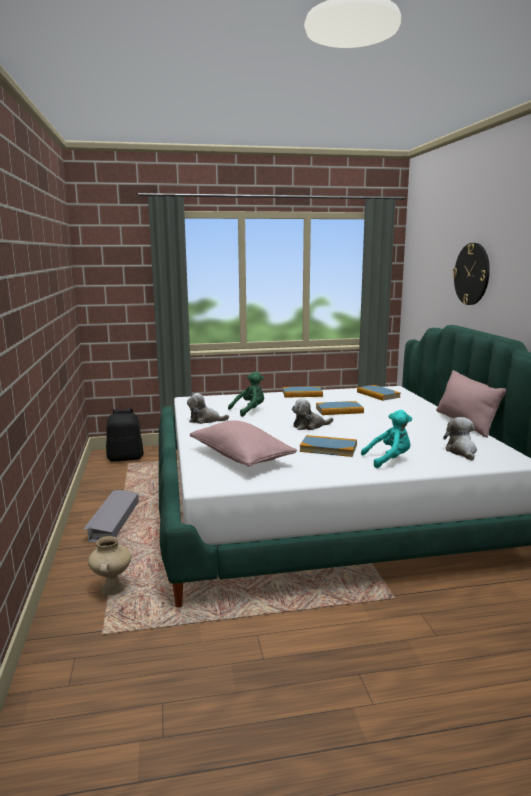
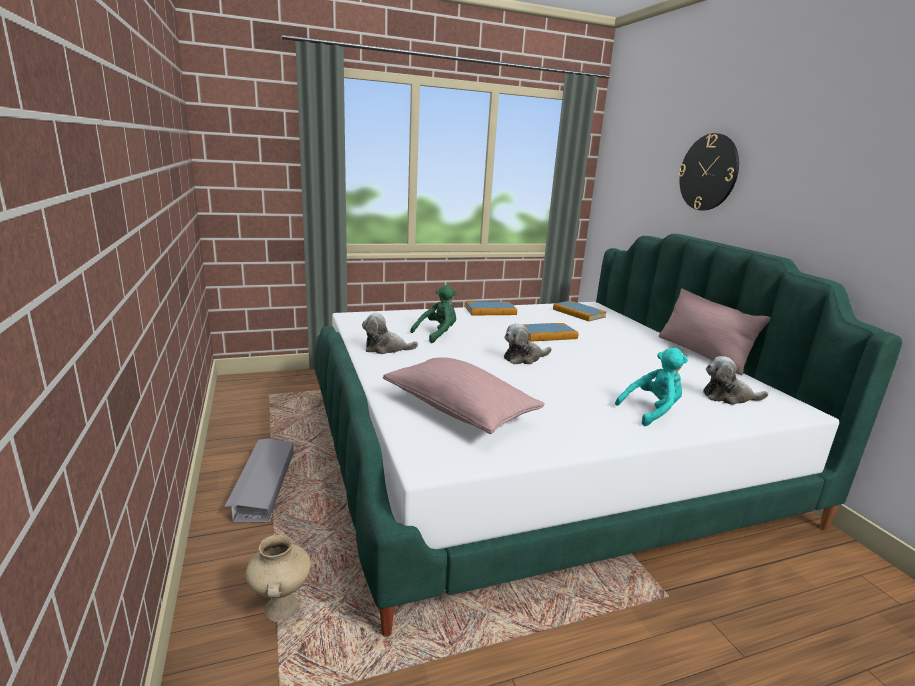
camera: 10 degrees left, 5 degrees up
(125, 458) = (264, 387): black backpack -> none
(328, 448) = (566, 394): book -> none
(461, 451) = (728, 397): plush toy -> plush toy turned 75 degrees counterclockwise

